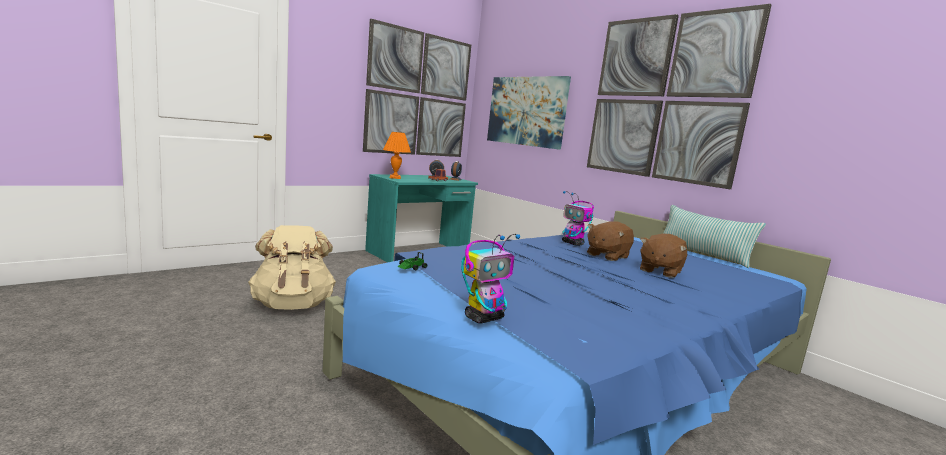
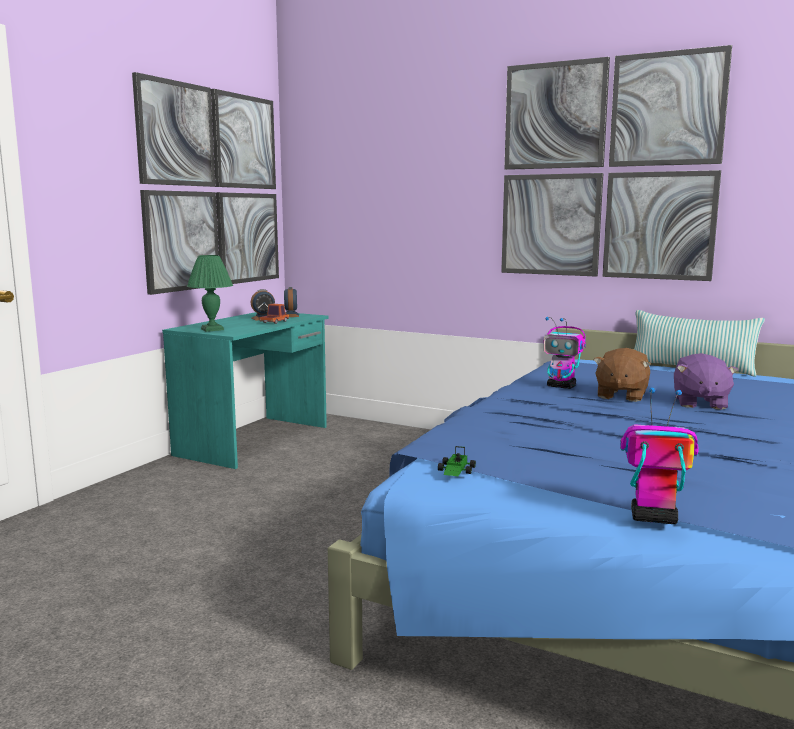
camera: 20 degrees left, 0 degrees up
(293, 305) = (163, 574): beige backpack -> none
(395, 178) = (212, 329): orange table lamp -> green table lamp
(484, 318) = (652, 518): toy robot -> toy robot turned 105 degrees counterclockwise
(526, 111) = (386, 199): picture -> none
(659, 271) = (699, 403): brown plush toy -> purple plush toy

